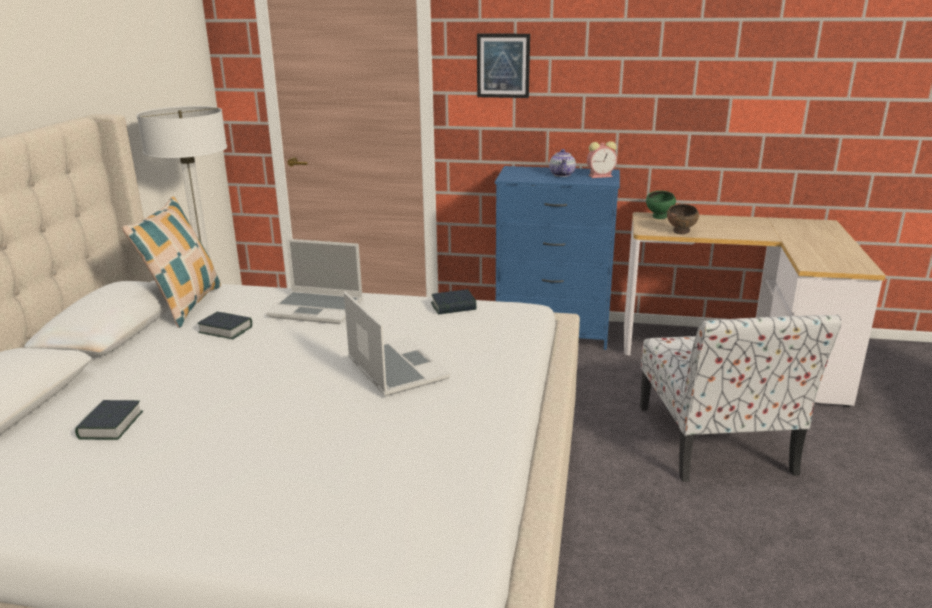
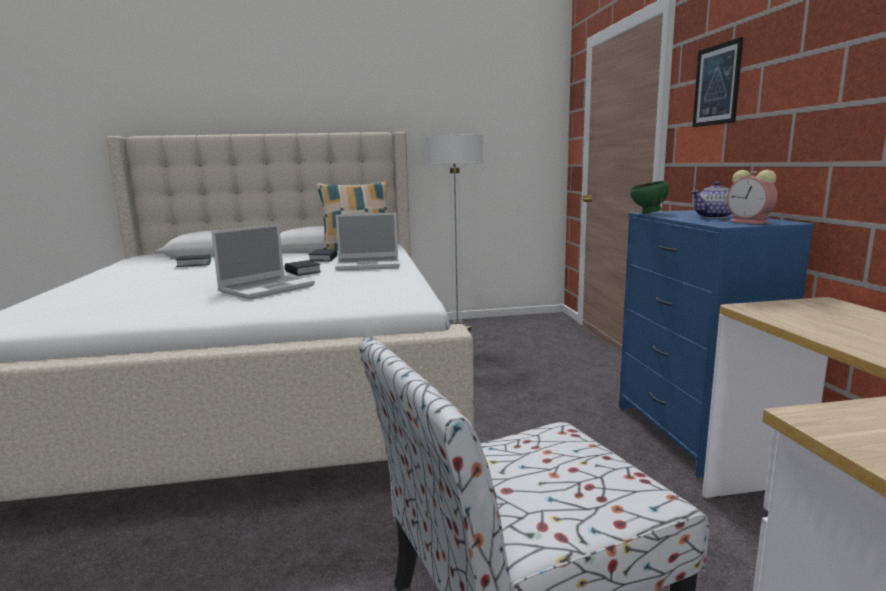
camera: 70 degrees right, 10 degrees down
(318, 309) = (369, 265): laptop -> laptop turned 90 degrees counterclockwise
(453, 307) = (400, 285): book -> book (302, 272)
(659, 218) = (837, 308): green bowl -> green bowl (648, 213)
(681, 232) = (789, 322): brown bowl -> none

